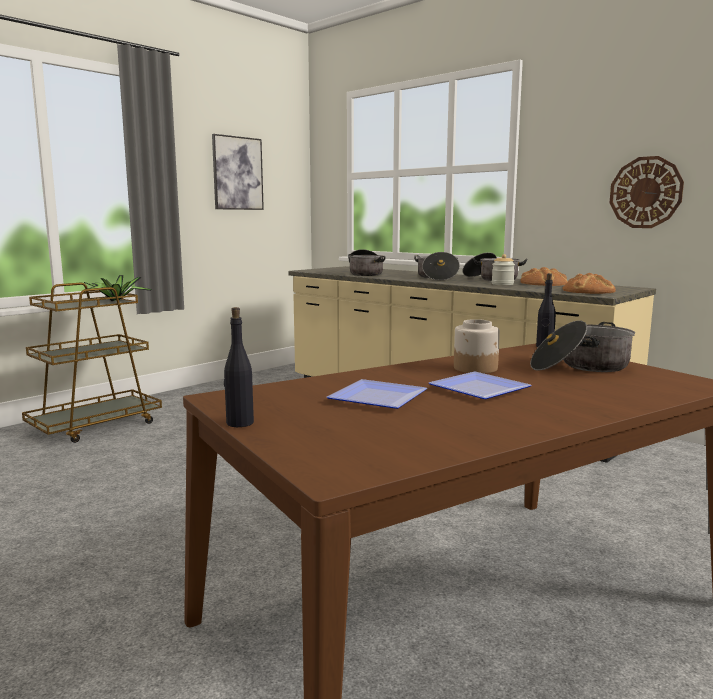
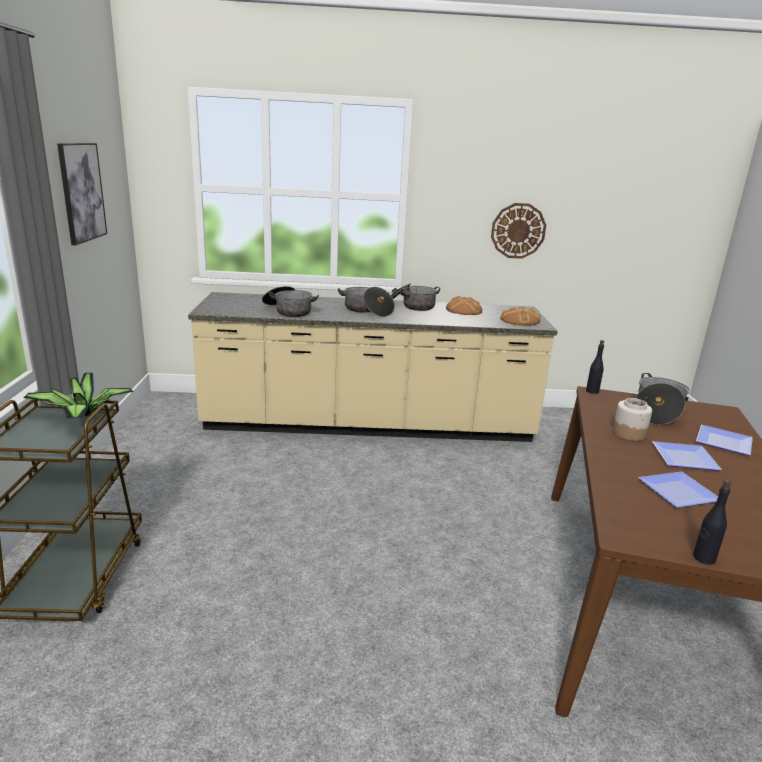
camera: 45 degrees left, 10 degrees up
(502, 284) = (444, 317): jar -> none
(590, 394) = (721, 441): none -> plate

